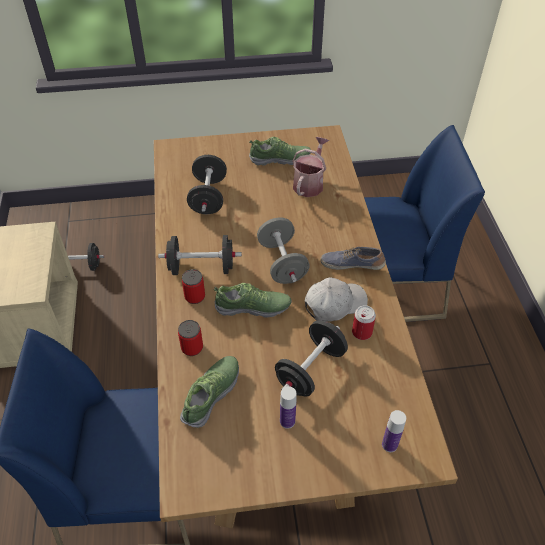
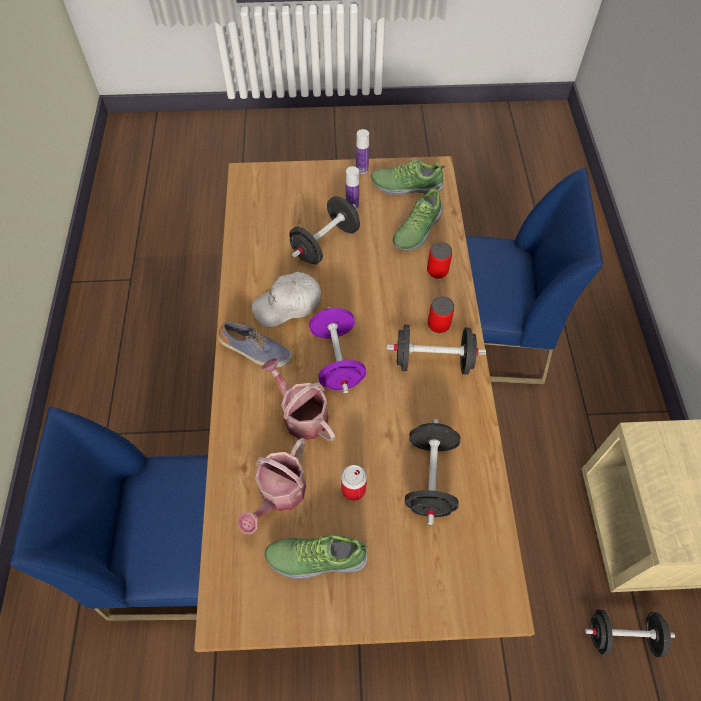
camera: 175 degrees left, 10 degrees up
(253, 307) = (375, 308): shoe -> shoe (406, 185)
(282, 263) = (337, 360): grey dumbbell -> purple dumbbell
(304, 225) = (301, 415): none -> watering can
(362, 332) = (268, 274): can -> can (353, 489)
(389, 445) = (272, 185): bottle -> bottle (362, 169)

